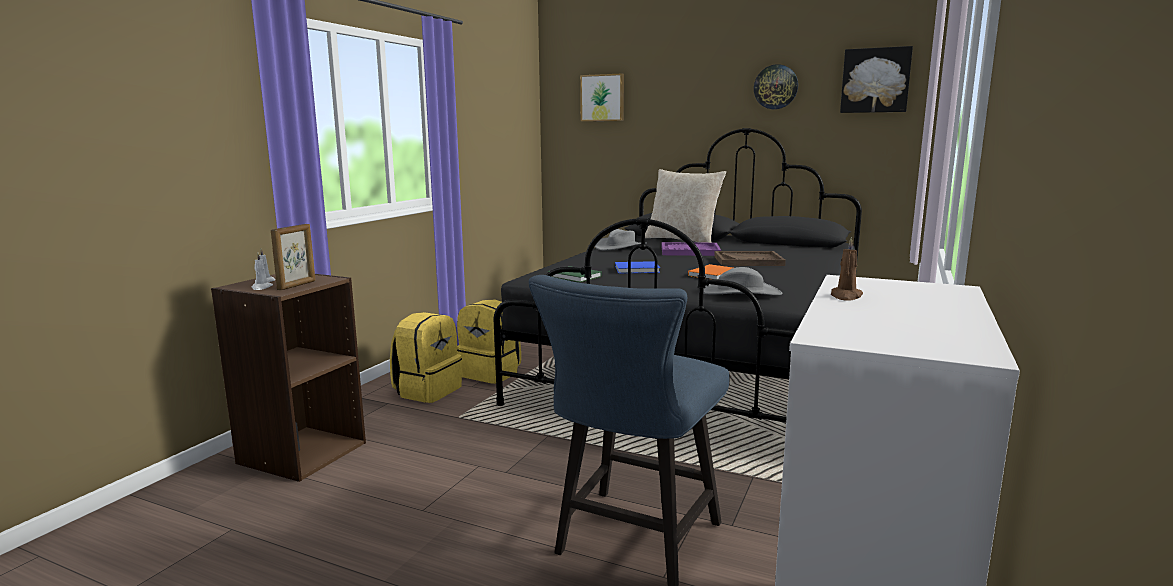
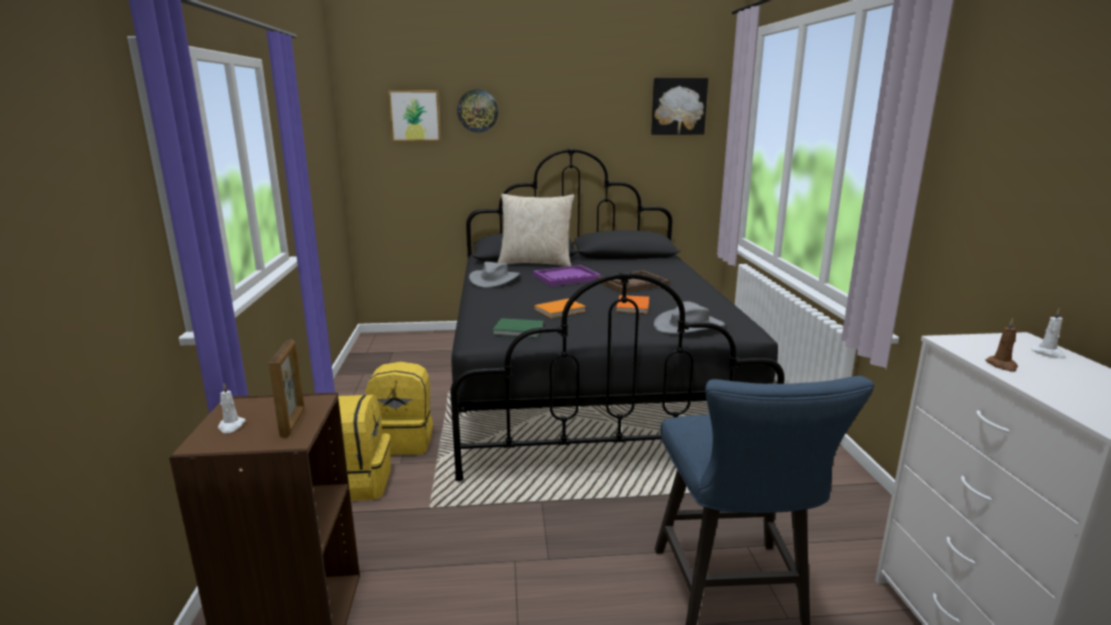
camera: 30 degrees left, 5 degrees up
(261, 287) = (248, 438): white candle -> white candle (1048, 353)
(638, 270) = (561, 310): blue book -> orange book
(776, 87) = (594, 109): wall clock -> wall clock (477, 111)

